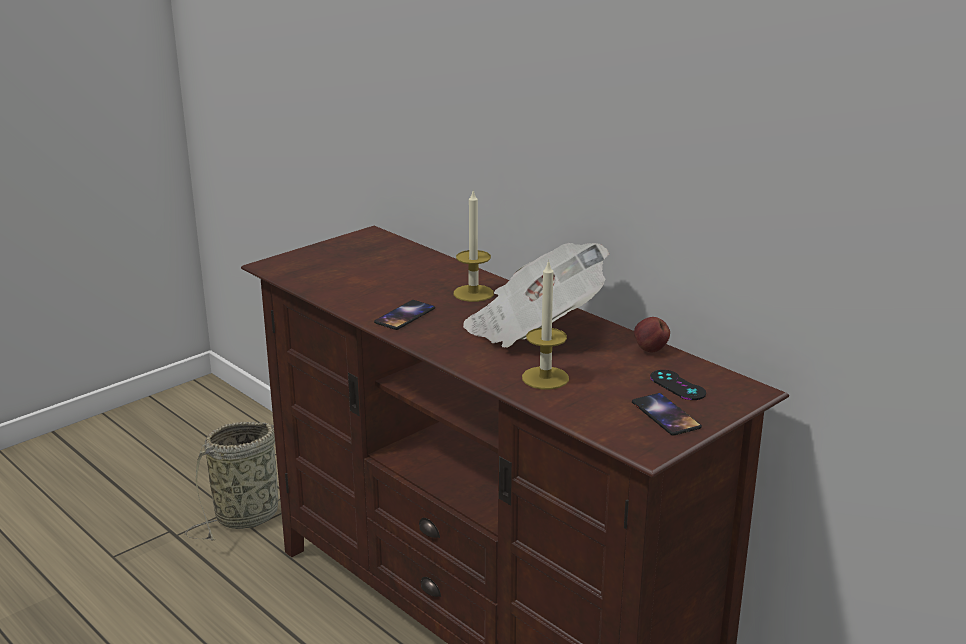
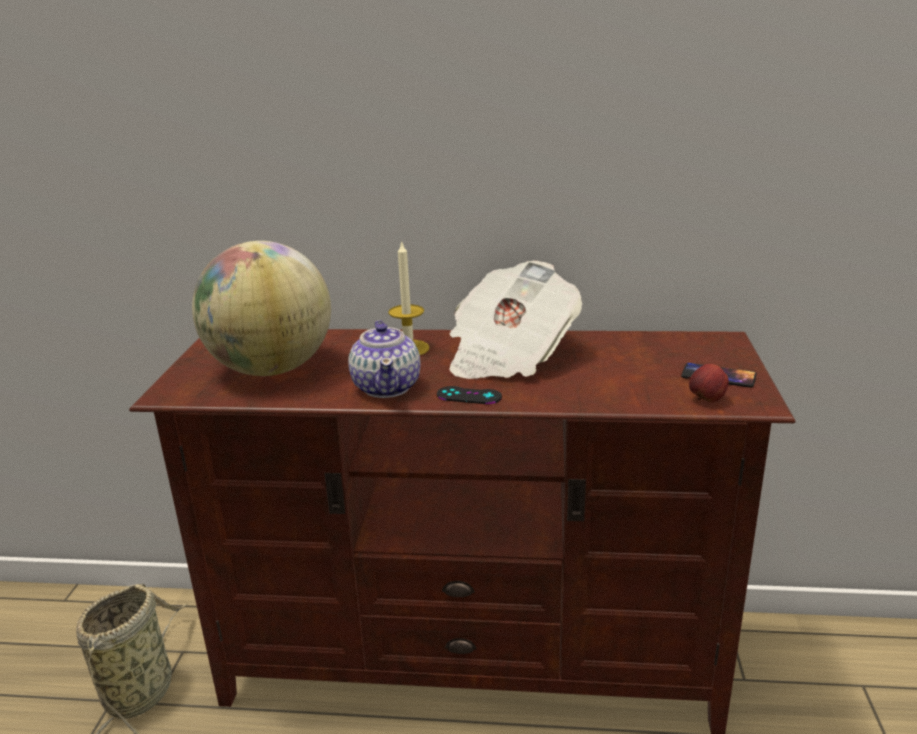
camera: 40 degrees left, 0 degrees up
(358, 272) = (271, 369): none -> globe
(405, 315) = (387, 387): phone -> teapot
(545, 378) = (593, 387): candle -> none
(650, 350) = (615, 338): apple -> apple (707, 400)
(677, 385) = (682, 354): black game controller -> black game controller (469, 396)

